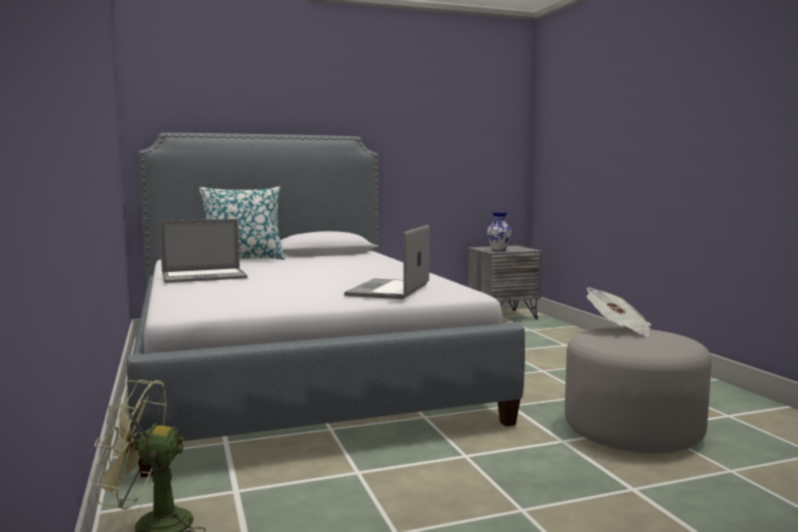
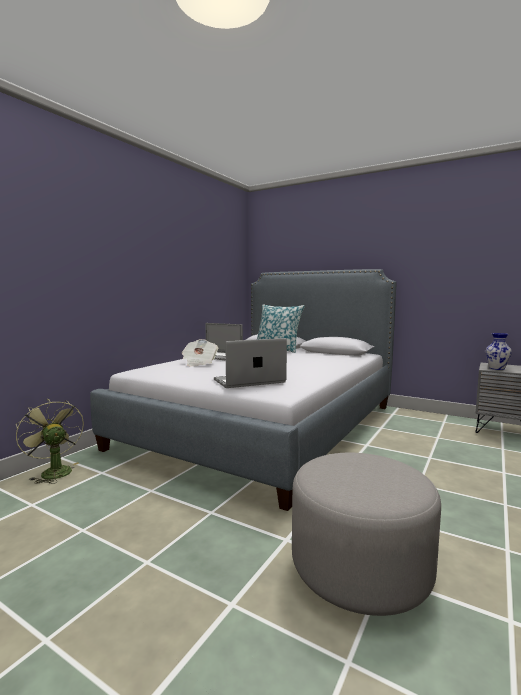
camera: 50 degrees right, 0 degrees up
(619, 329) = (378, 461): newspaper -> newspaper (199, 363)

